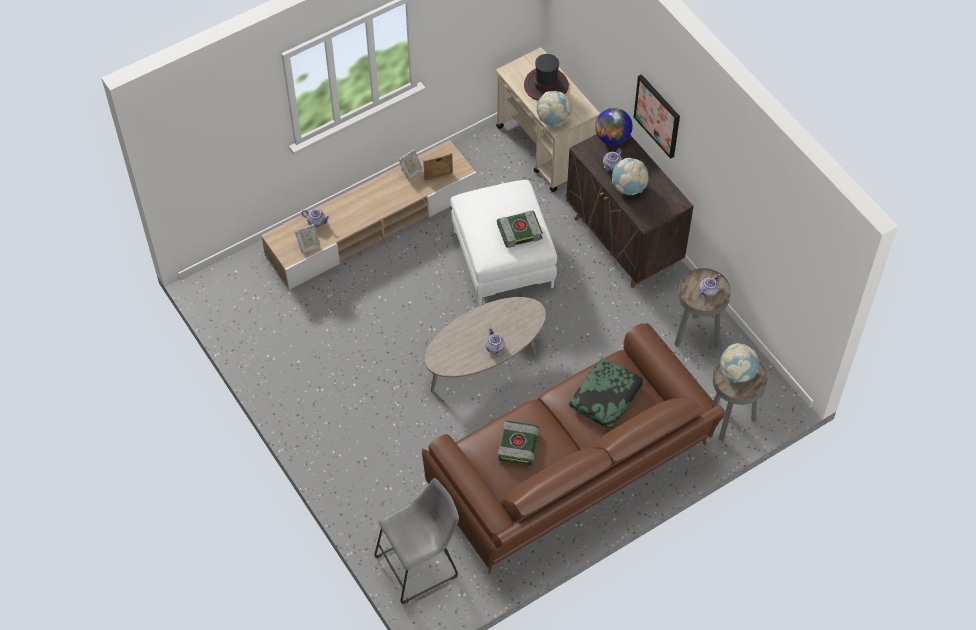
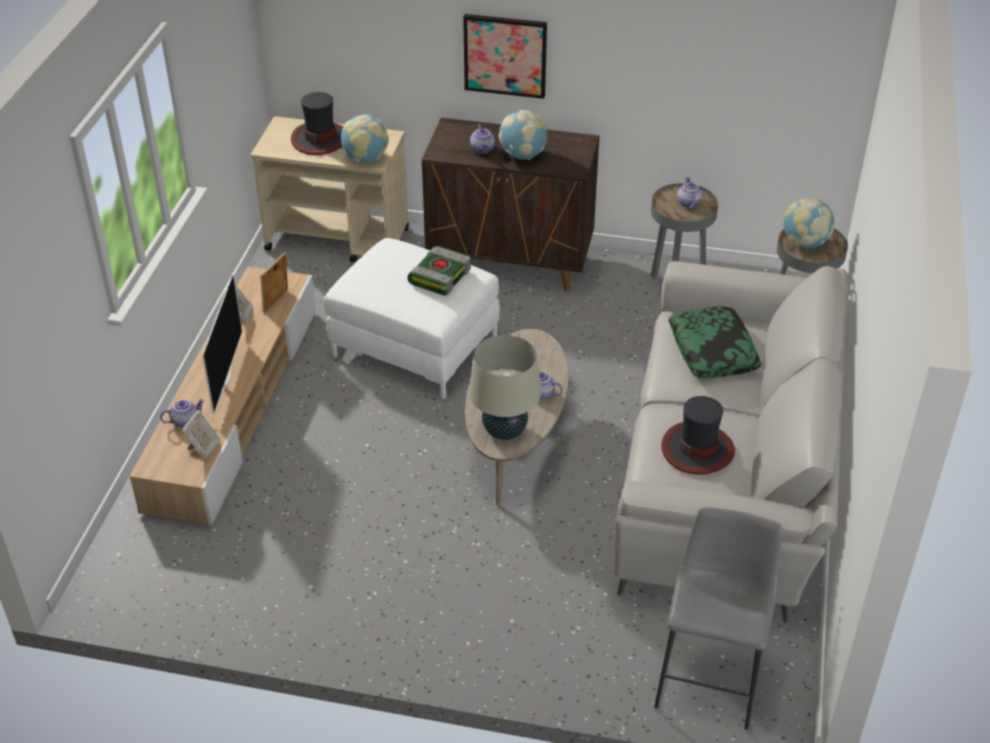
camera: 45 degrees left, 15 degrees down
(360, 209) = (223, 379): none -> television
(450, 355) = (504, 431): none -> beige table lamp
(518, 447) = (698, 449): book -> hat
(571, 471) = (727, 470): brown sofa -> grey sofa
(612, 138) = (452, 130): globe -> none

